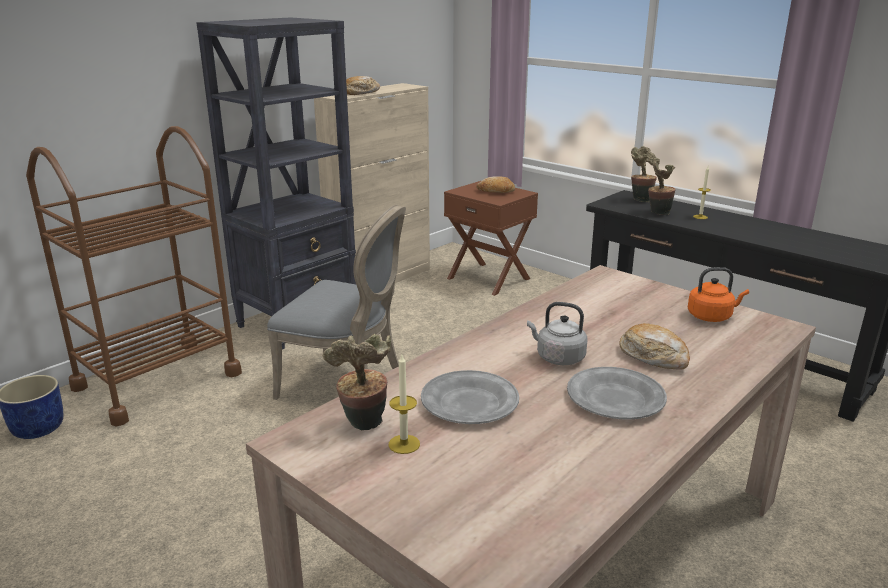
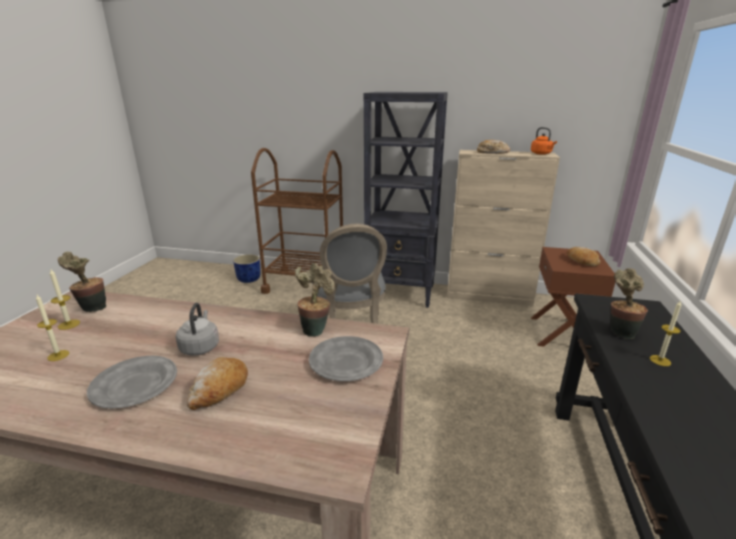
camera: 60 degrees right, 0 degrees up
(469, 403) = (122, 331): grey plate -> grey plate (345, 362)
(502, 449) = (58, 355): none -> candle
(640, 199) = (646, 315): potted plant -> potted plant (316, 329)
(711, 316) = (333, 410): orange kettle -> orange kettle (542, 154)

